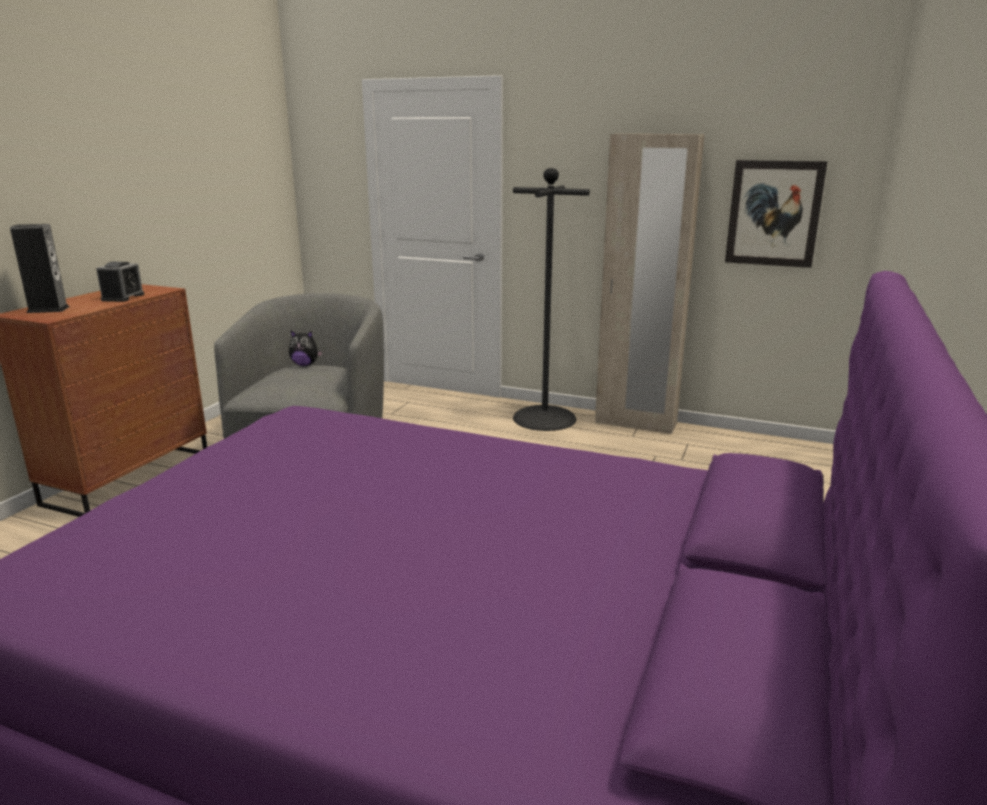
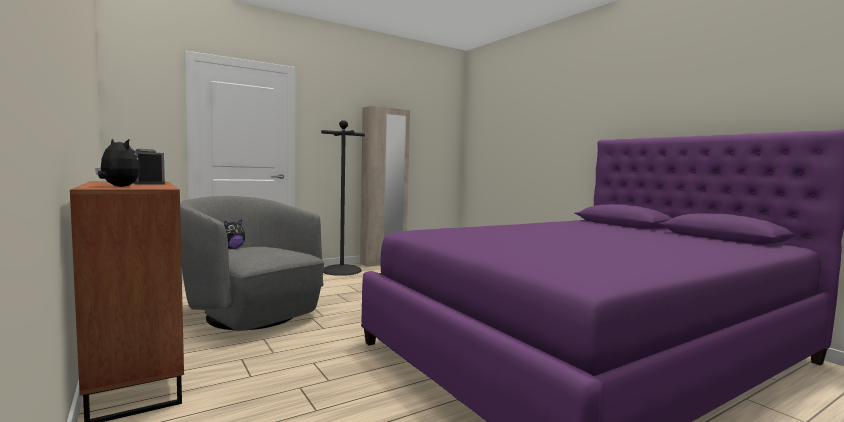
camera: 55 degrees left, 15 degrees down
(48, 309) = (118, 186): speaker -> plush toy
(774, 213) = (429, 149): picture -> none

